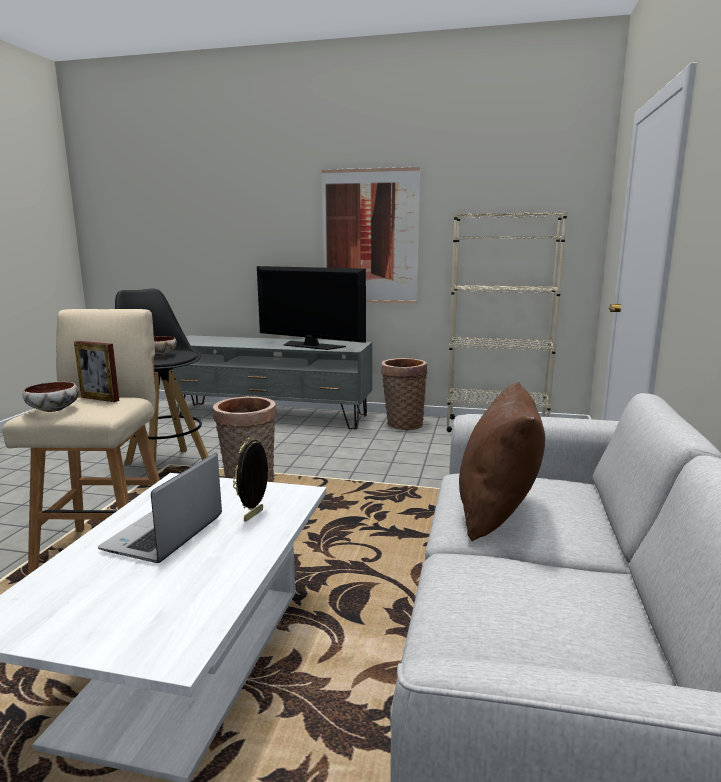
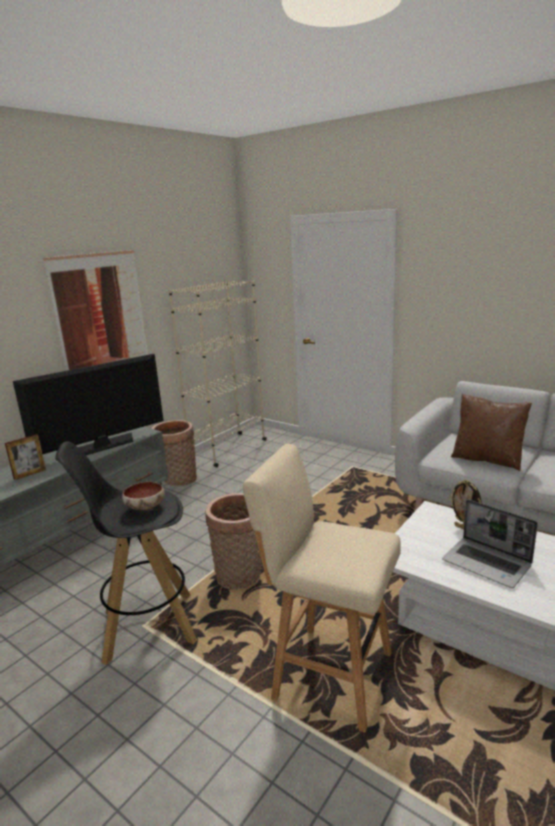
camera: 65 degrees left, 5 degrees up
(54, 410) = (359, 559): bowl -> none
(100, 399) = (327, 537): picture frame -> picture frame (30, 474)

